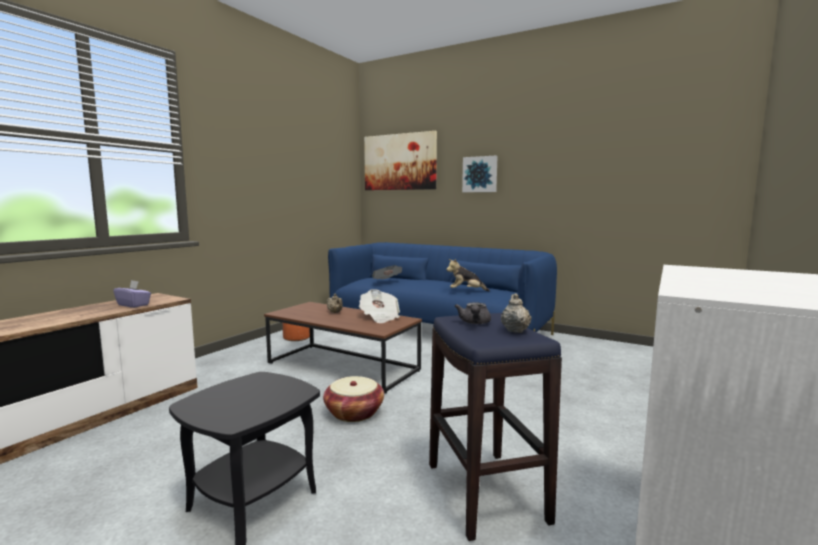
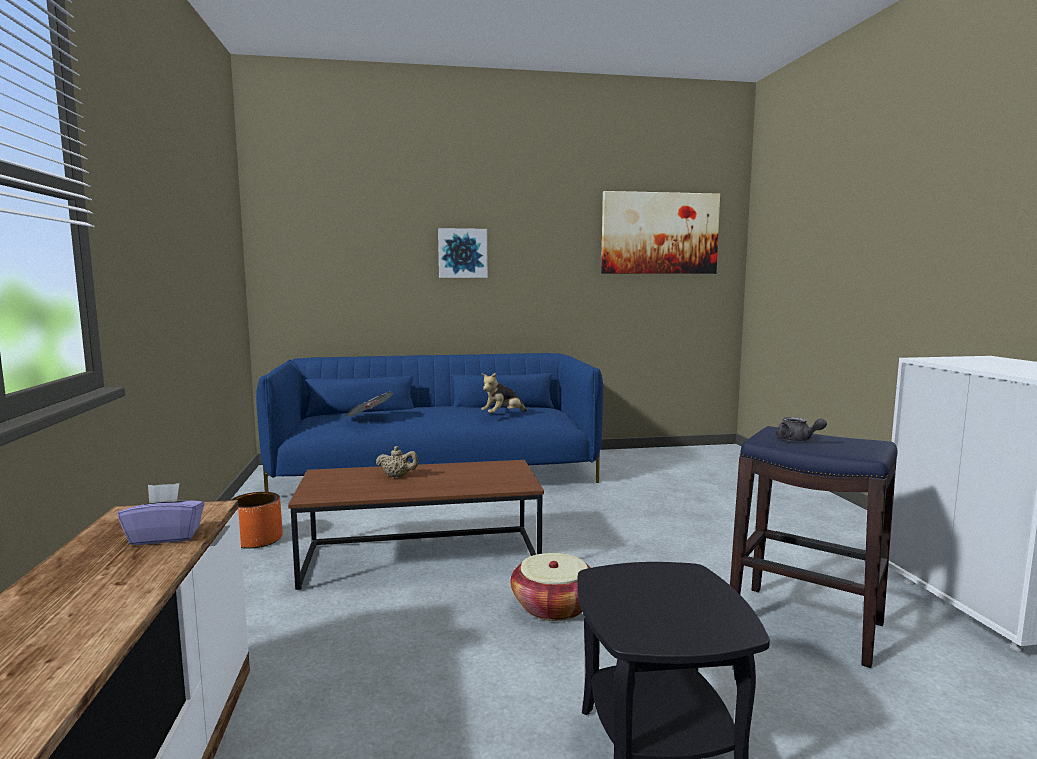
camera: 40 degrees left, 0 degrees up
(379, 317) = (475, 469): newspaper -> none
(399, 162) = (326, 229): picture -> picture (659, 233)
(515, 330) = (842, 439): beige teapot -> none

